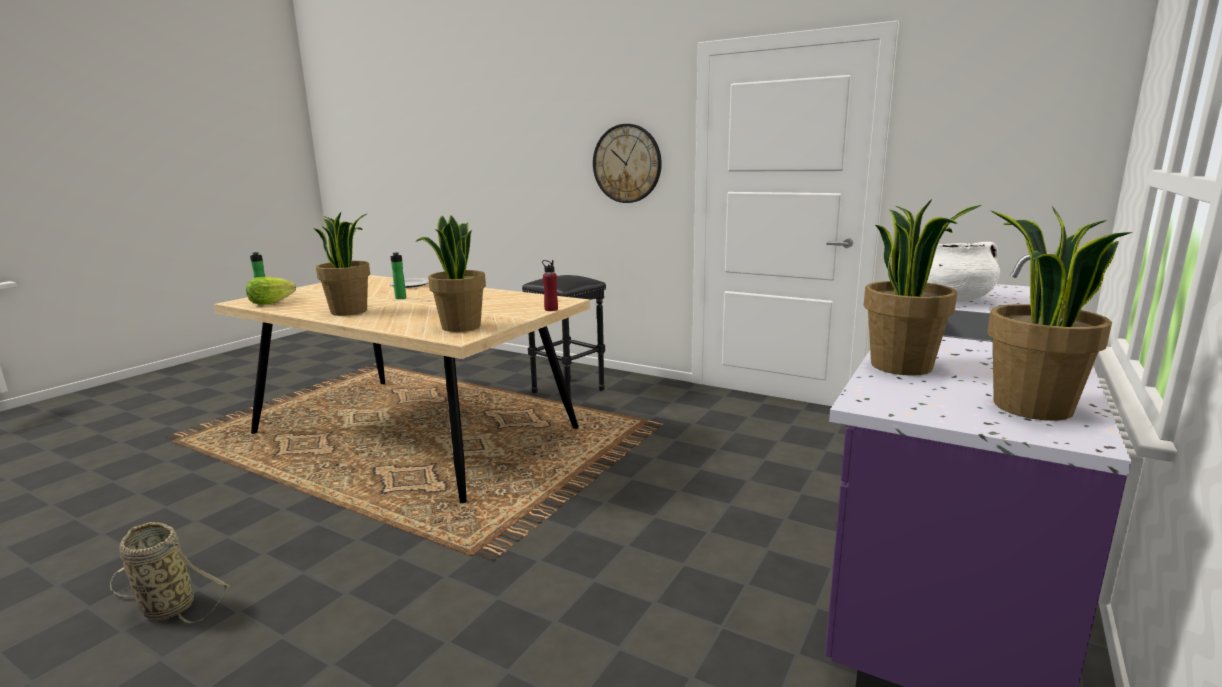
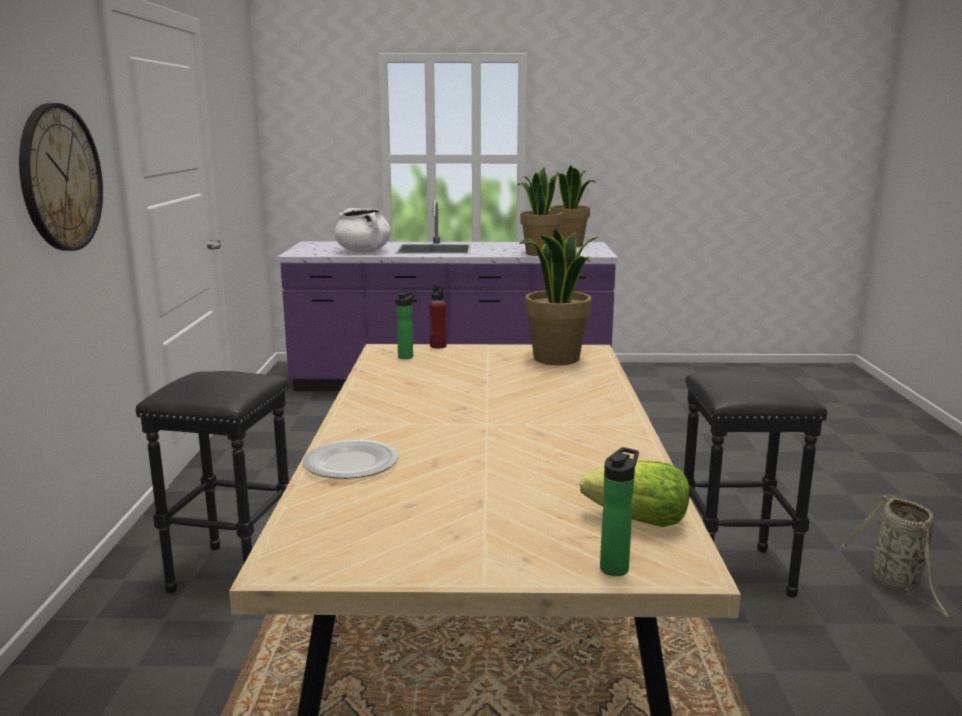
camera: 120 degrees left, 0 degrees up
(319, 533) = (737, 572): none -> black stool
(350, 311) = (583, 429): potted plant -> none
(401, 298) = (469, 429): bottle -> bottle (407, 356)

